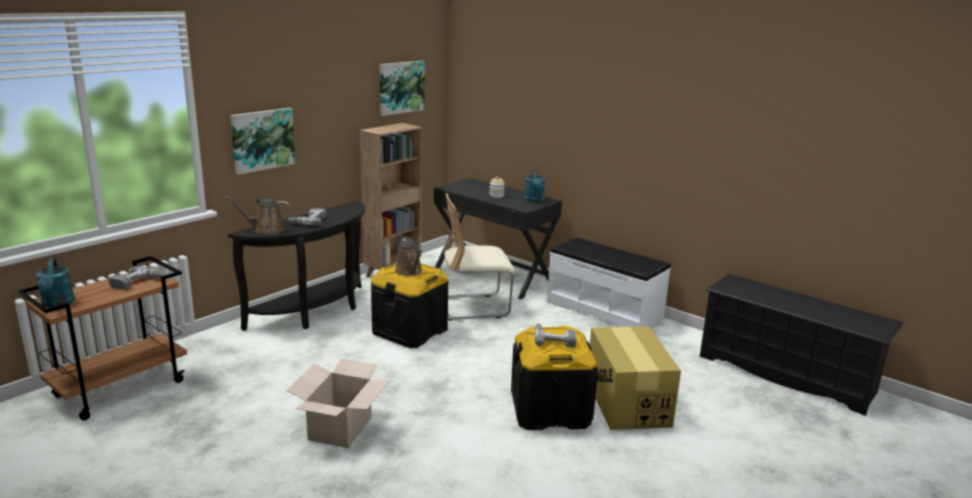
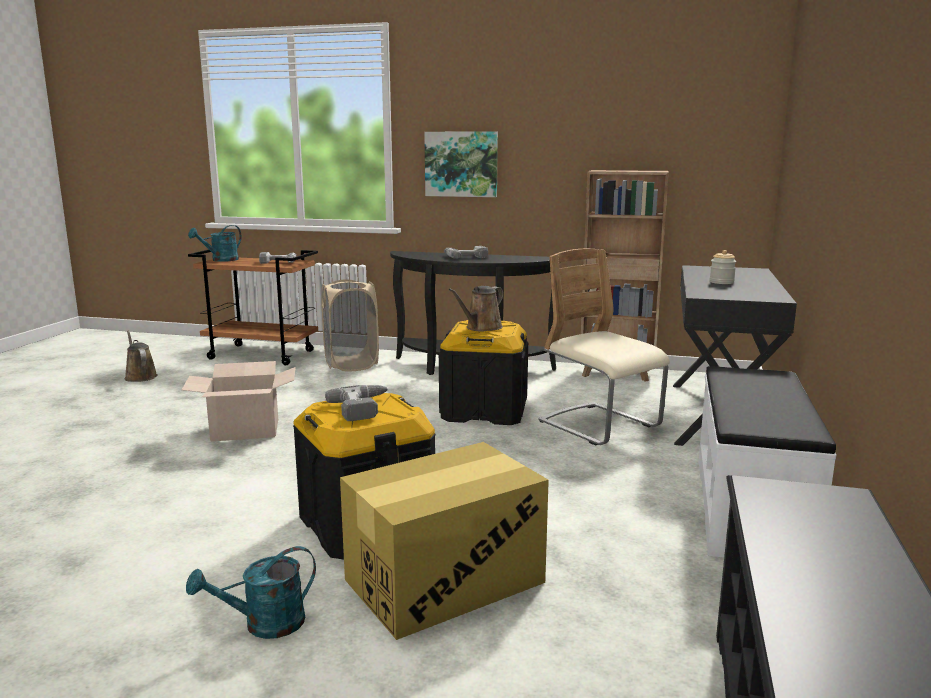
camera: 65 degrees right, 5 degrees down
(227, 352) = (351, 364): none -> beige laundry basket
(266, 230) = (417, 254): brown watering can -> brown watering can (140, 376)
(401, 87) = (680, 122): picture -> none
(534, 200) = (753, 294): turquoise watering can -> turquoise watering can (264, 625)

